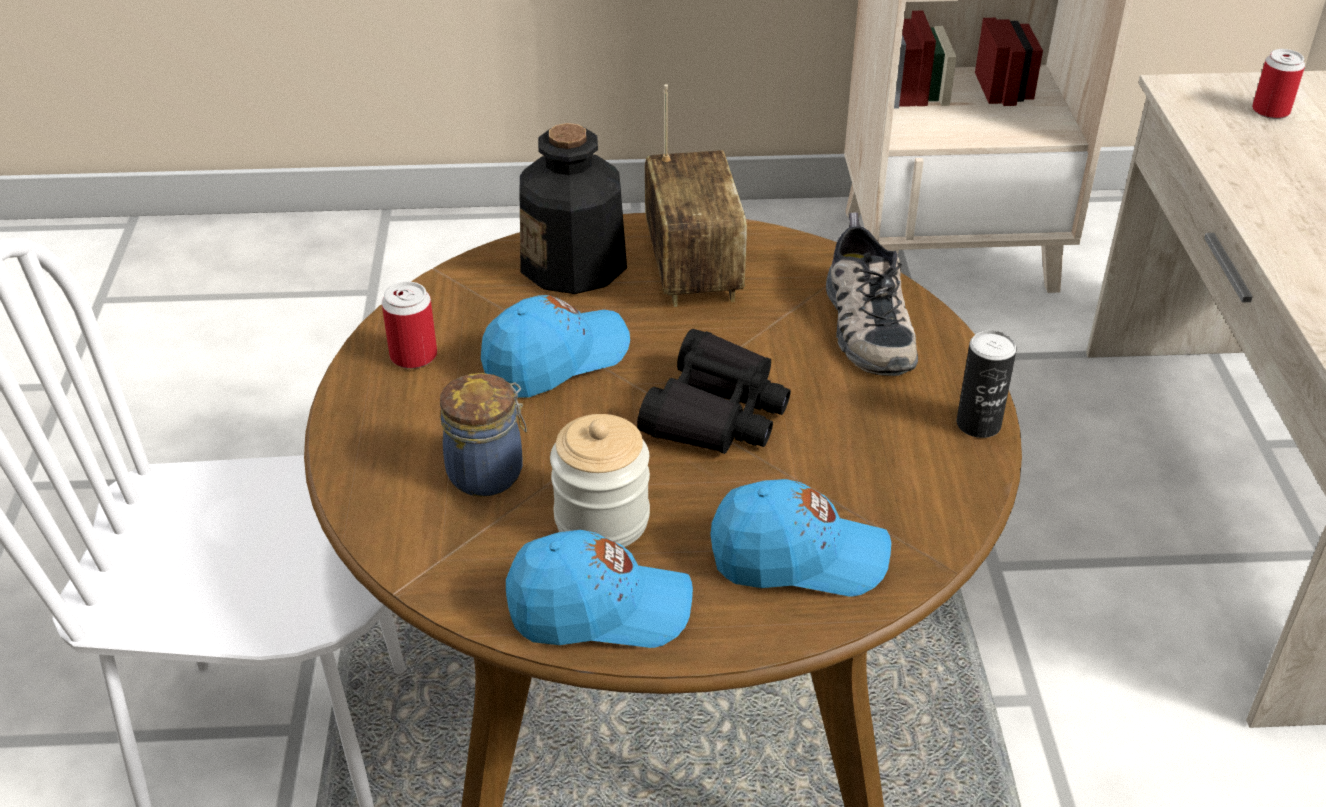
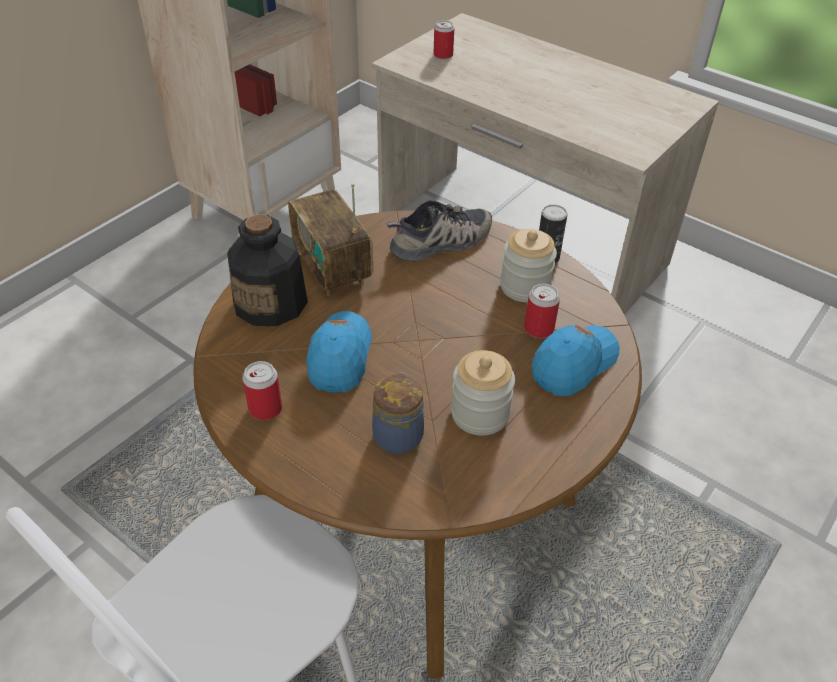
camera: 50 degrees left, 5 degrees up
(600, 609) = (541, 452): blue cap -> none
(692, 270) = (332, 268): radio -> radio turned 150 degrees counterclockwise
(715, 413) = (448, 328): black binoculars -> none
(823, 490) = (538, 329): none -> can
(864, 322) = (441, 243): shoe -> shoe turned 60 degrees counterclockwise
(888, 435) = (525, 286): none -> jar

